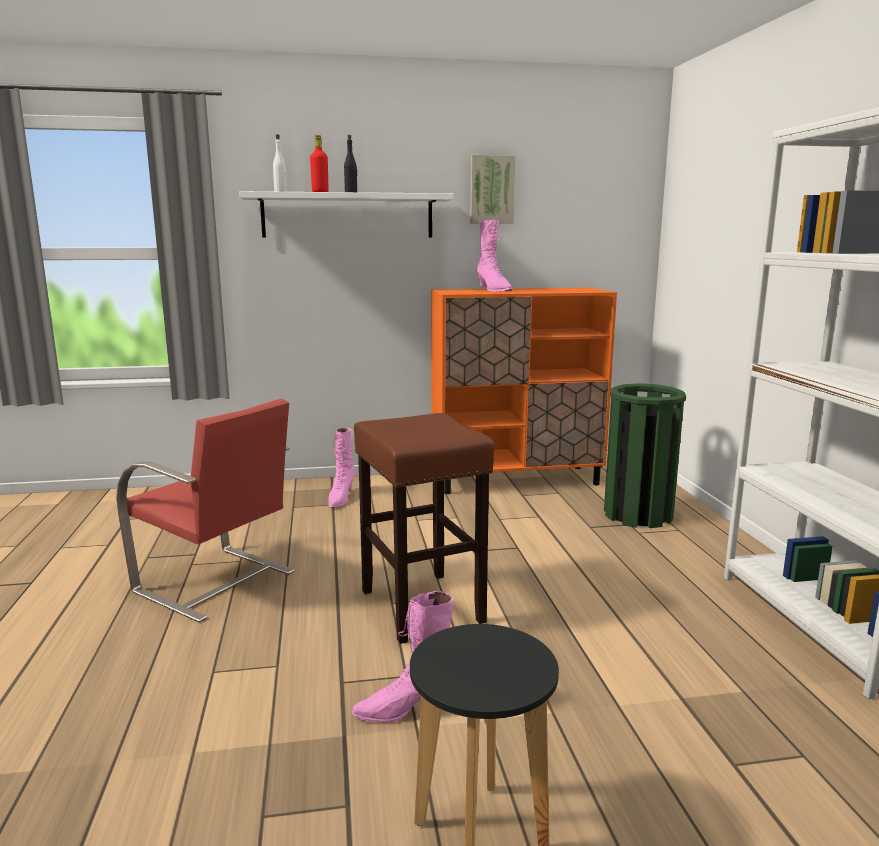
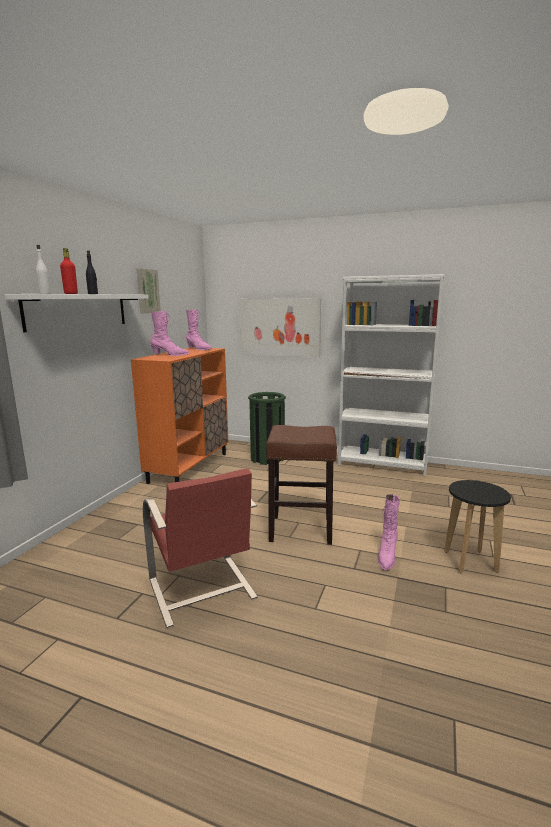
camera: 60 degrees left, 0 degrees up
(216, 583) = (202, 590): red chair -> red chair turned 90 degrees clockwise
(341, 498) = (132, 519): pink boot -> pink boot (198, 349)
(738, 259) = (280, 327): none -> picture

